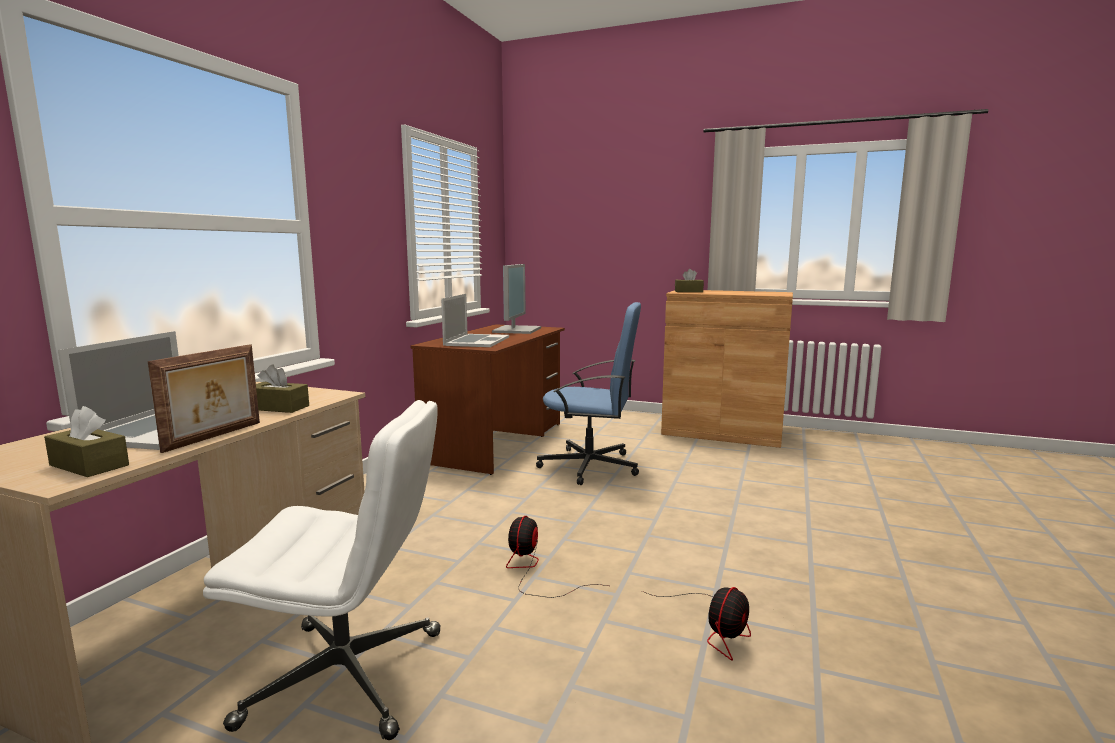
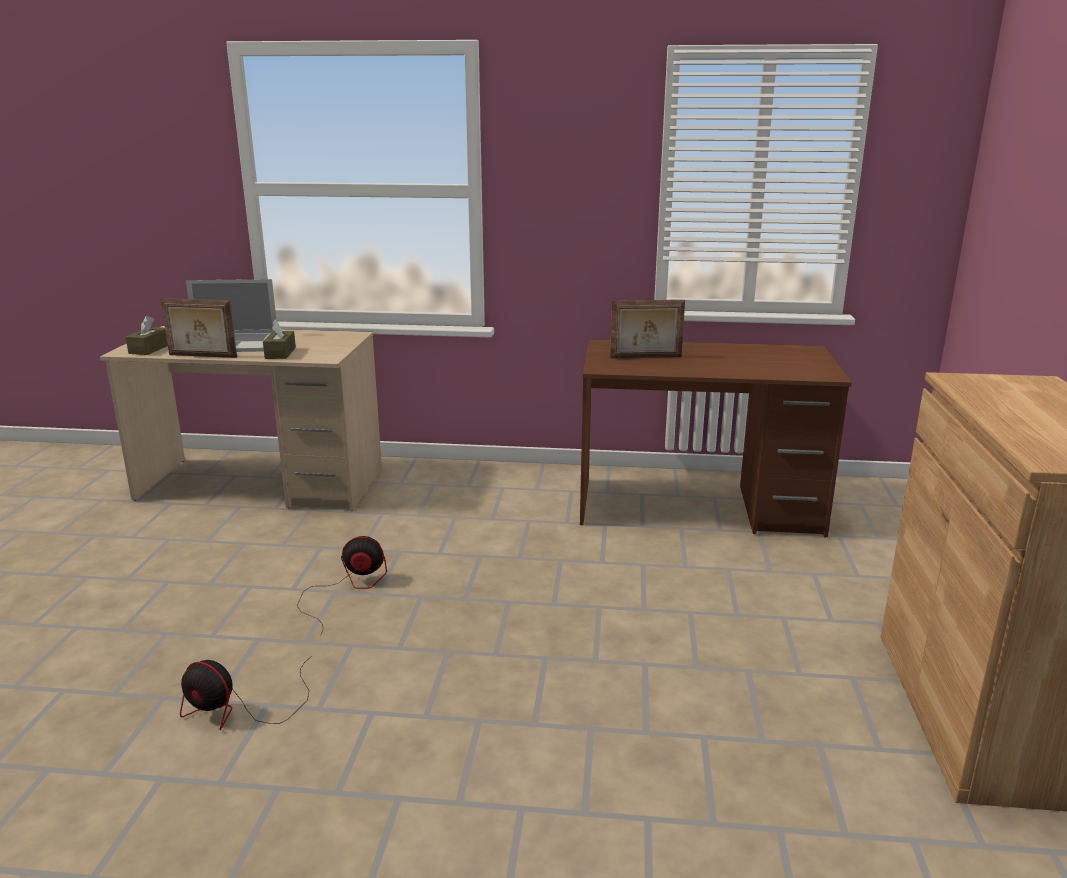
camera: 75 degrees right, 10 degrees up
(348, 677) = (193, 545): white office chair -> none
(476, 341) = (646, 357): laptop -> picture frame
(516, 330) = (775, 362): monitor -> none
(591, 466) = (659, 586): blue office chair -> none
(688, 291) = (993, 385): brown tissue box -> none

